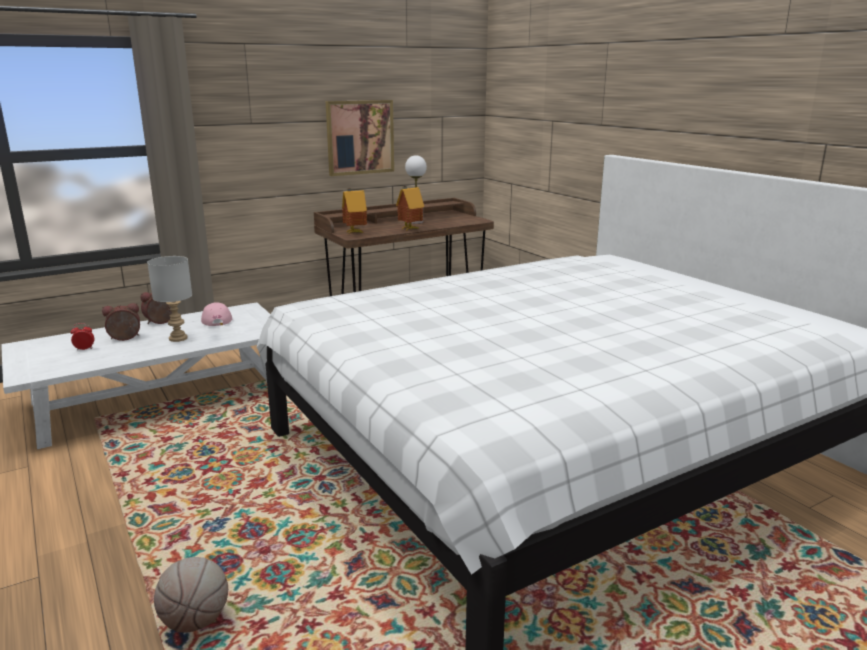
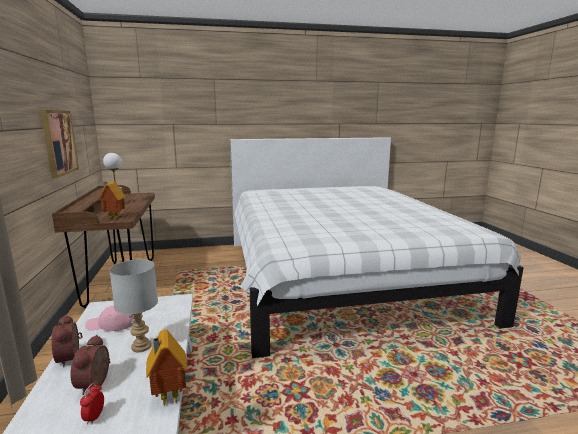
camera: 70 degrees left, 5 degrees down
(196, 621) = (482, 408): basketball -> none
(409, 229) = (135, 207): toy house -> toy house (167, 397)

